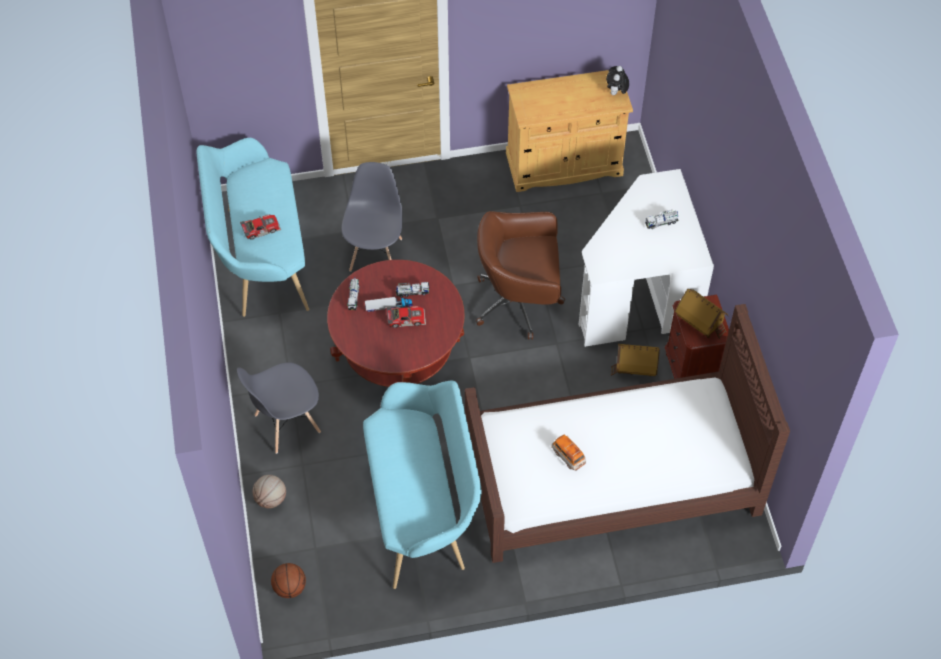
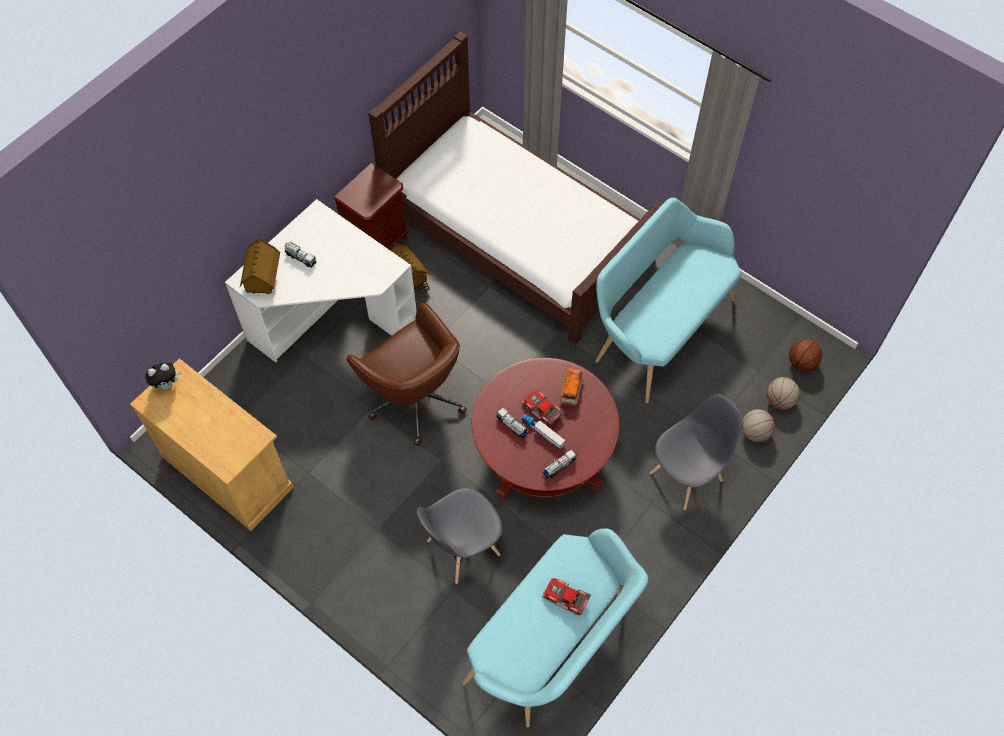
camera: 130 degrees left, 5 degrees up
(277, 541) = (780, 400): none -> basketball
(286, 424) = (686, 476): grey chair -> grey chair turned 60 degrees counterclockwise
(568, 456) = (556, 221): toy car -> toy car (571, 390)
(699, 324) = (374, 190): toy house -> toy house (263, 279)

